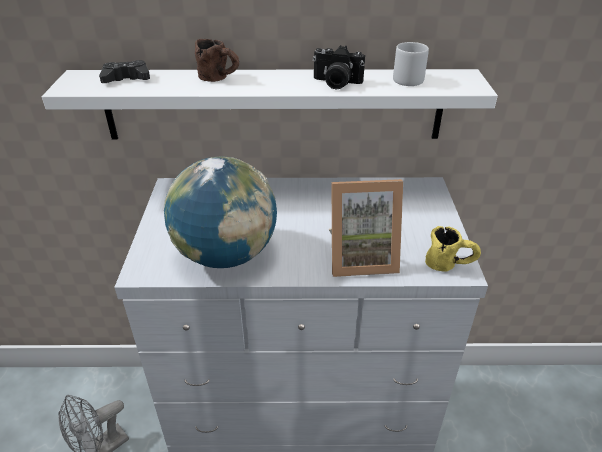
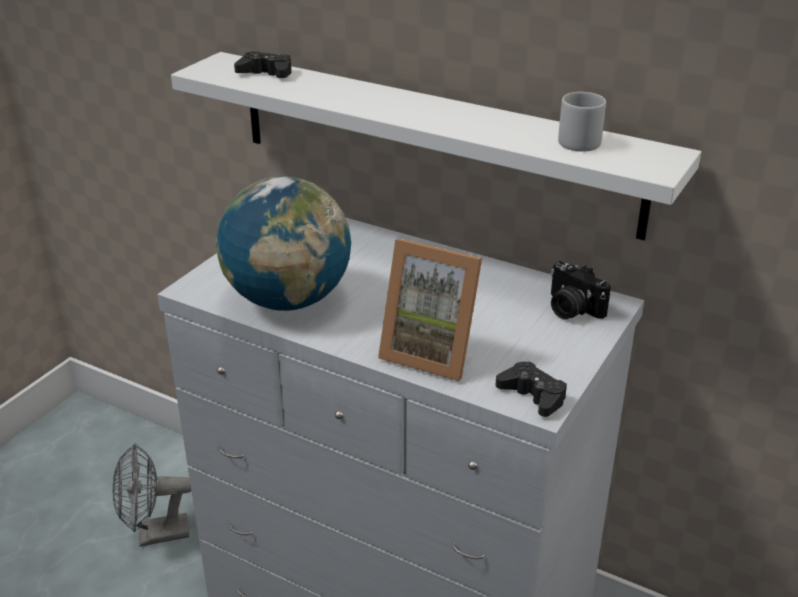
camera: 30 degrees right, 5 degrees down
(220, 79) = (361, 93): brown mug -> none
(336, 83) = (484, 127): camera -> camera (571, 309)
(450, 265) = (533, 395): yellow mug -> black game controller

